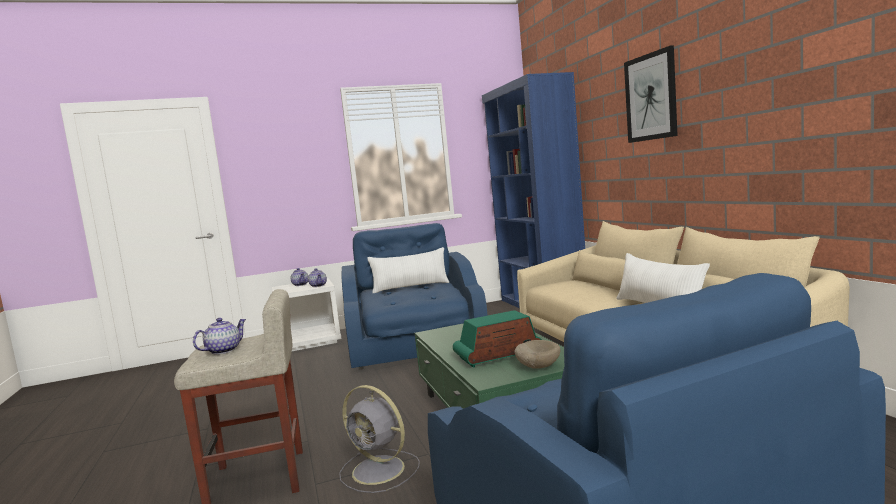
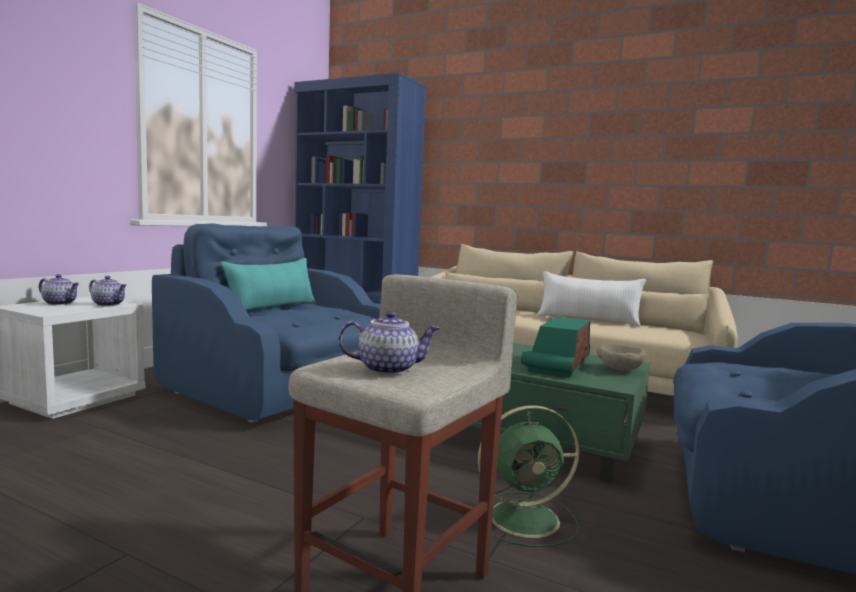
camera: 45 degrees left, 0 degrees up
(223, 350) = (388, 369): teapot -> teapot turned 90 degrees clockwise
(380, 470) = (527, 518): grey fan -> green fan
(410, 287) = (272, 307): white pillow -> turquoise pillow
(651, 97) = (531, 130): picture -> none

